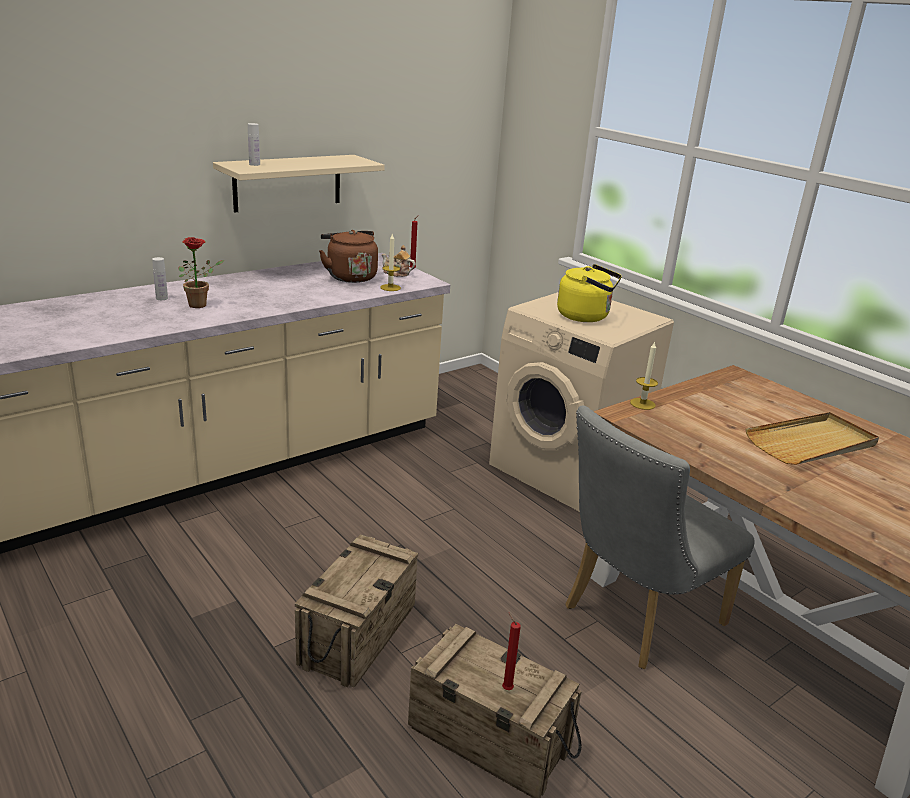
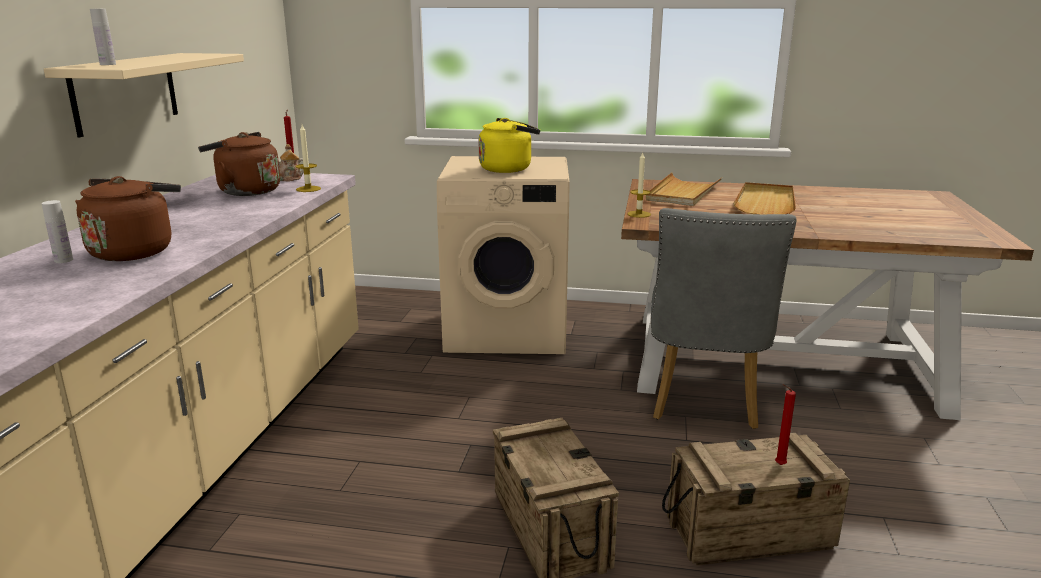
camera: 40 degrees left, 5 degrees down
(201, 304) = (135, 251): potted plant -> brown kettle
(744, 399) = (682, 193): none -> beige tray

